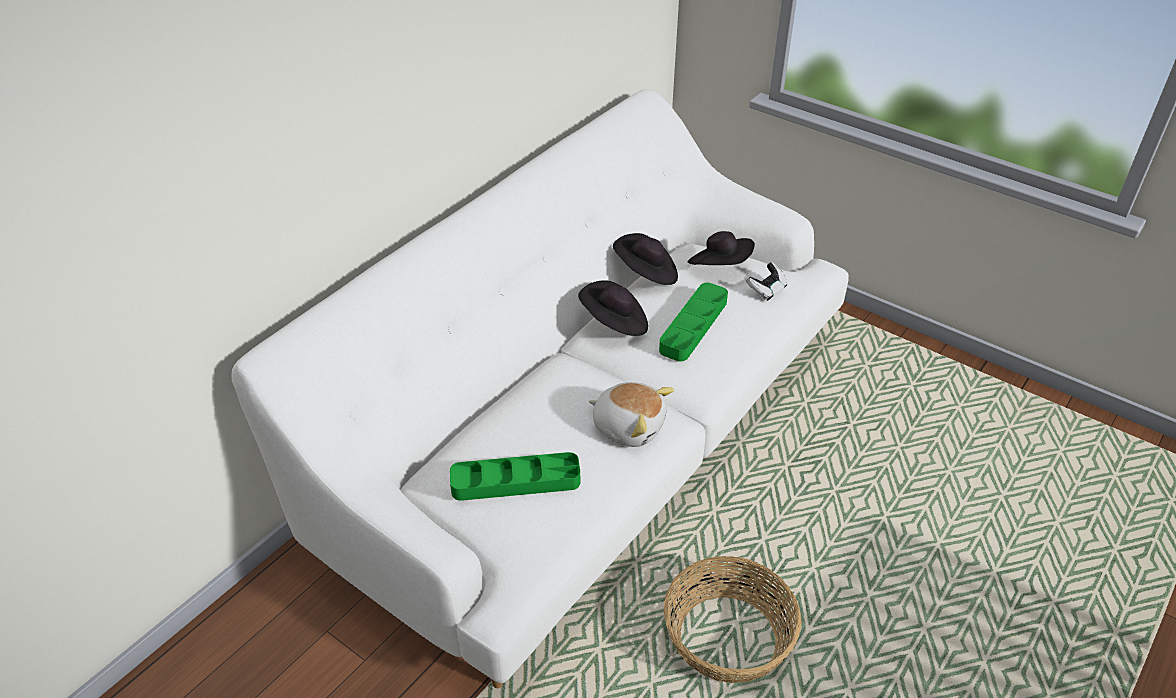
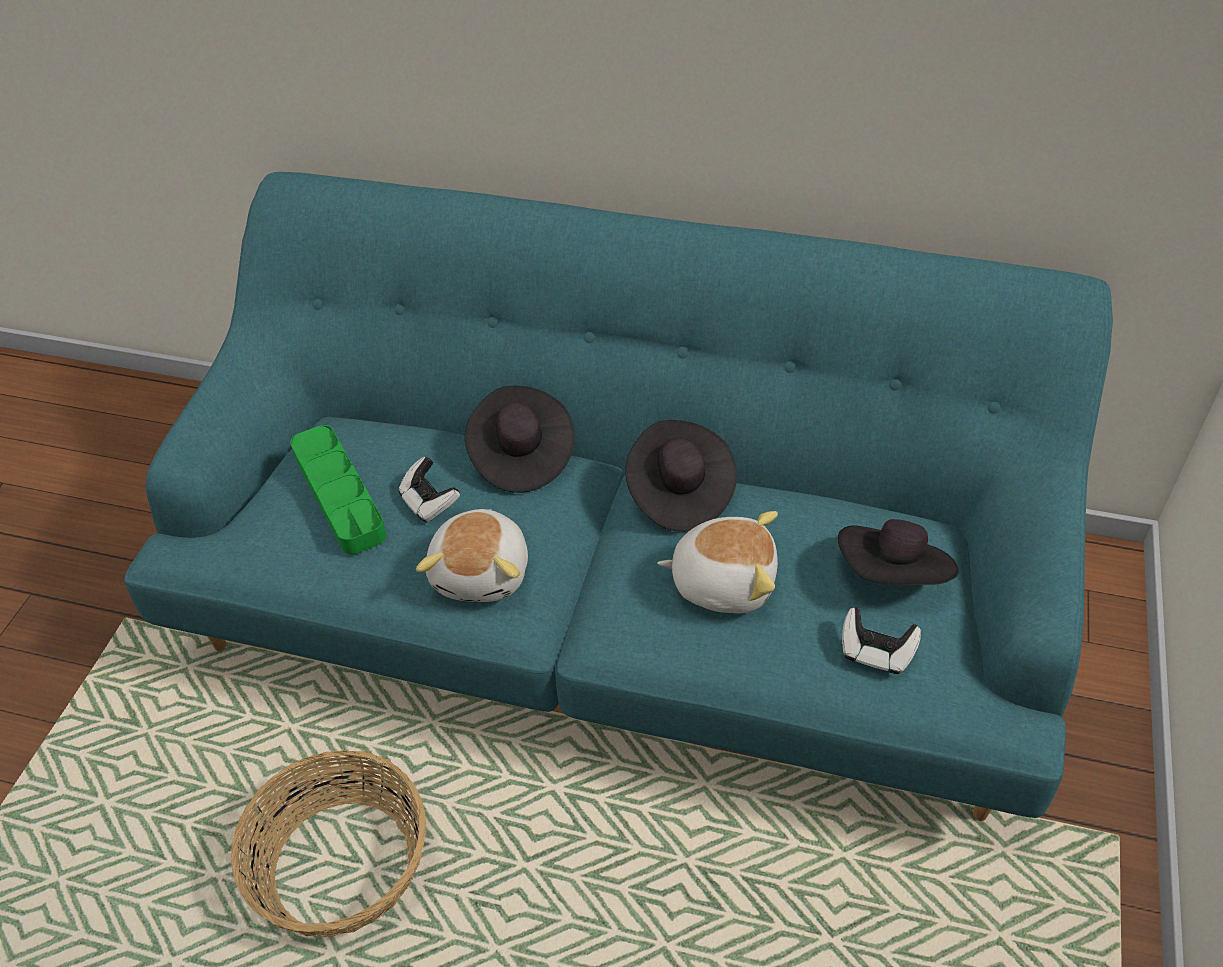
camera: 70 degrees right, 5 degrees up
(553, 435) = (429, 502): none -> game controller
(588, 441) = (617, 603): white sofa -> turquoise sofa
(646, 273) = (812, 493): black hat -> black hat (520, 457)
(693, 326) = (723, 581): green tray -> plush toy

